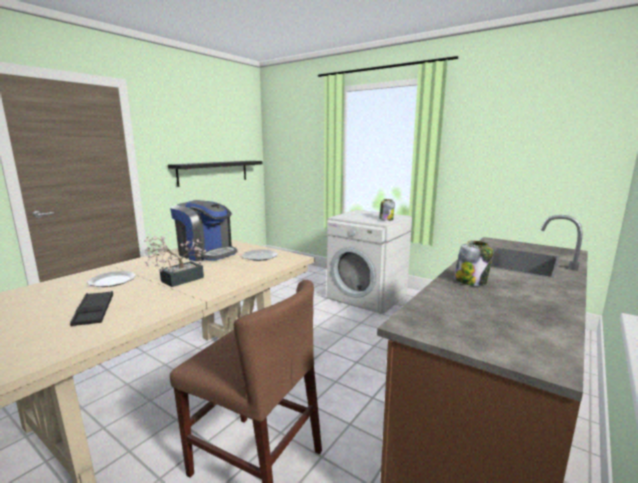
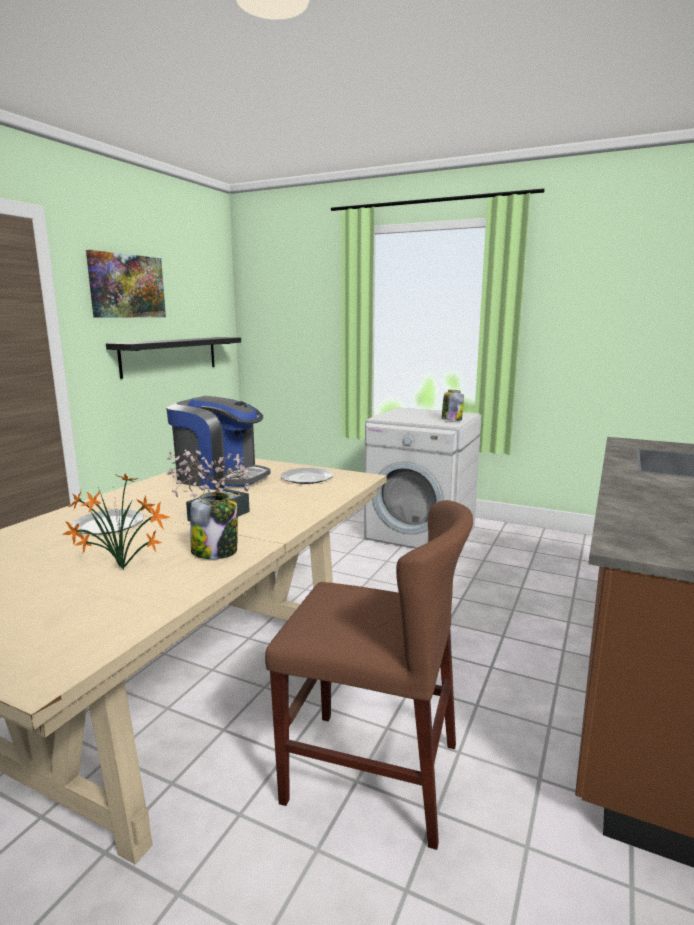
camera: 10 degrees left, 0 degrees up
(94, 312) = (124, 570): black tray -> potted plant
(183, 128) = (127, 286): none -> picture
(471, 281) = (647, 491): jar -> jar (215, 552)

